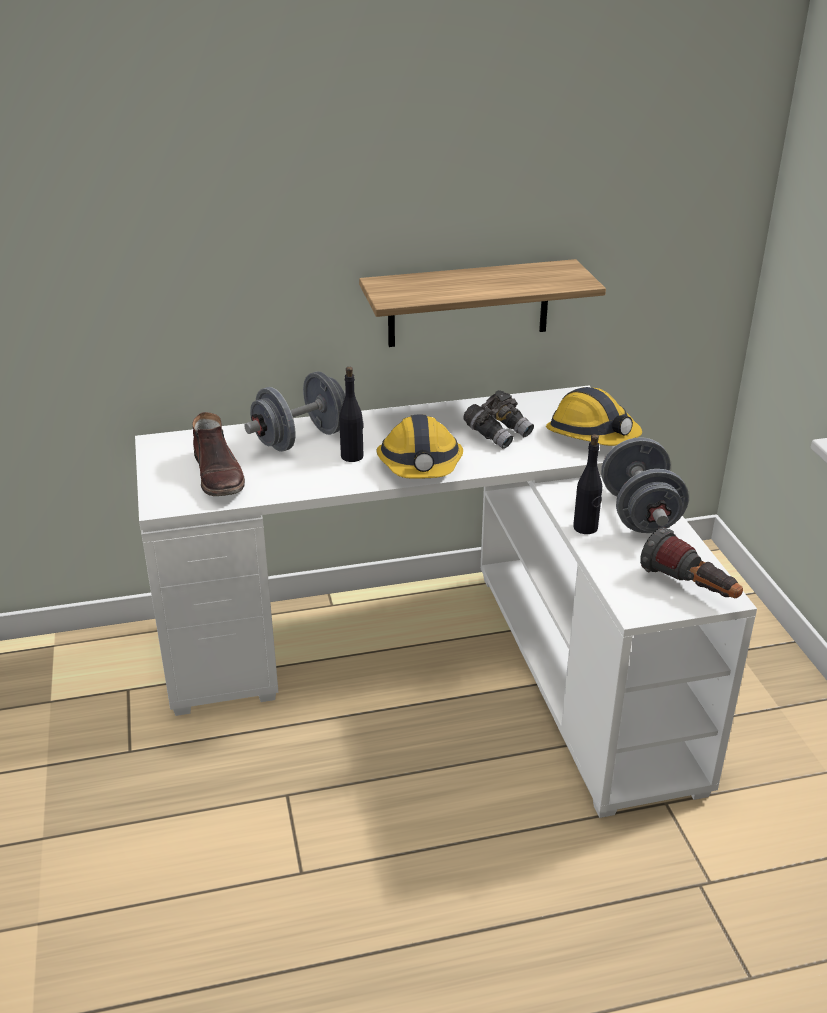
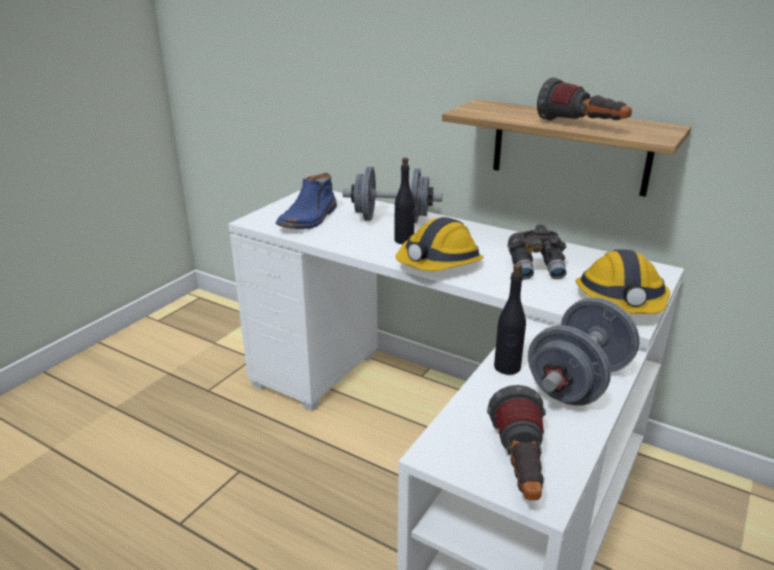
camera: 45 degrees right, 5 degrees down
(219, 476) = (309, 219): brown boot -> blue boot
(513, 287) = (582, 127): none -> flashlight

